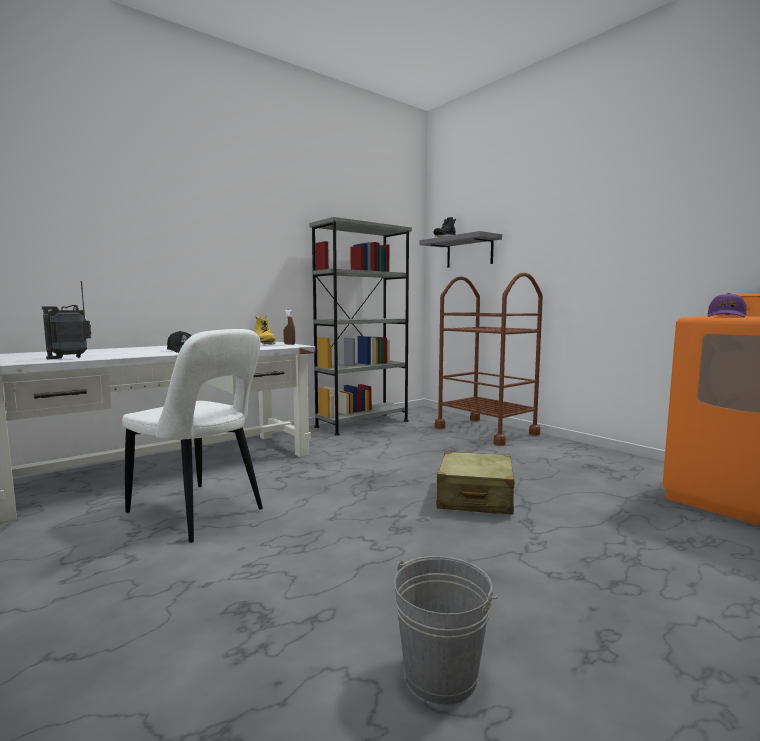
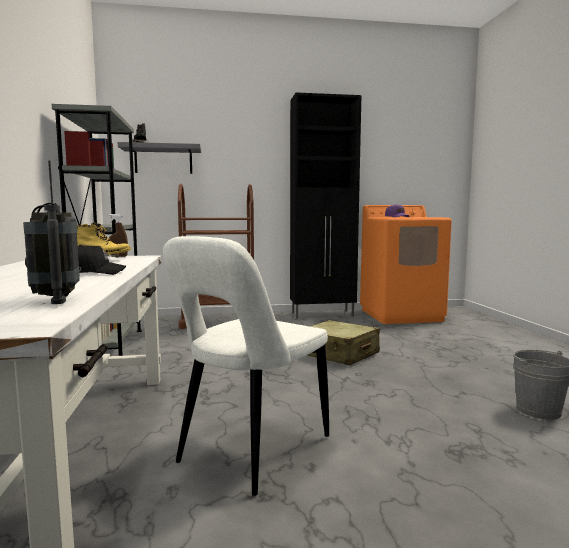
camera: 60 degrees left, 0 degrees up
(199, 513) = (250, 452): white chair -> white chair turned 150 degrees clockwise
(620, 460) = (323, 314): none -> black cabinet

